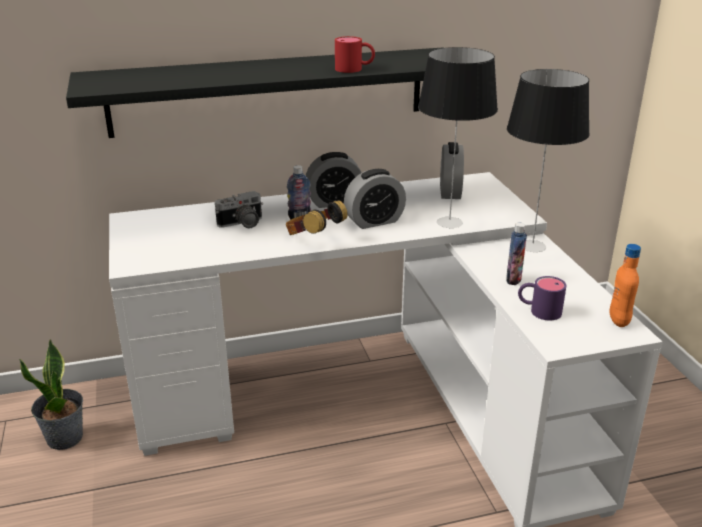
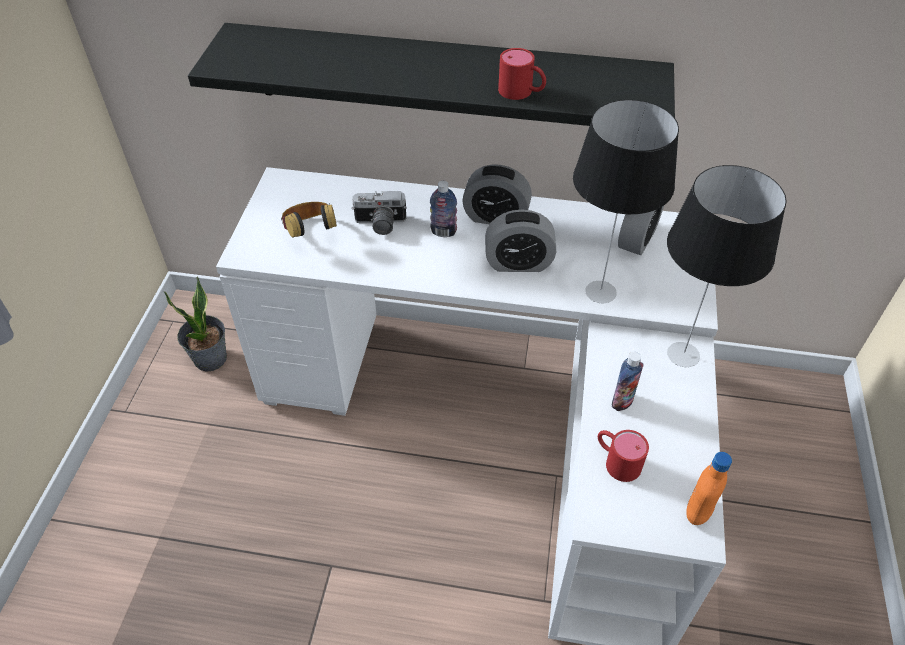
camera: 25 degrees right, 20 degrees up
(313, 239) = (437, 271): headphones -> headphones (311, 233)
(538, 310) = (616, 460): purple mug -> red mug

